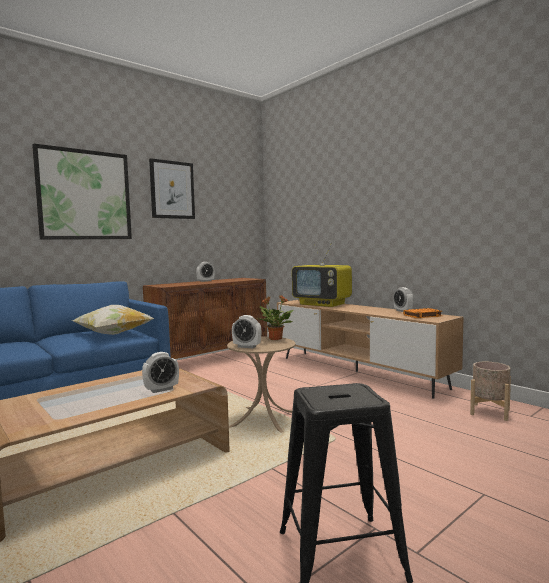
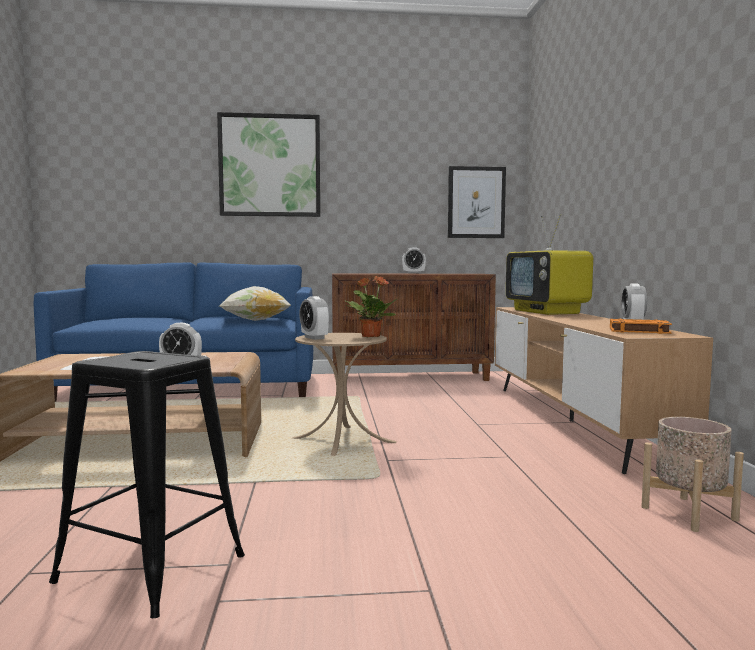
camera: 35 degrees right, 0 degrees up
(172, 190) = (378, 154): picture -> picture (476, 202)

